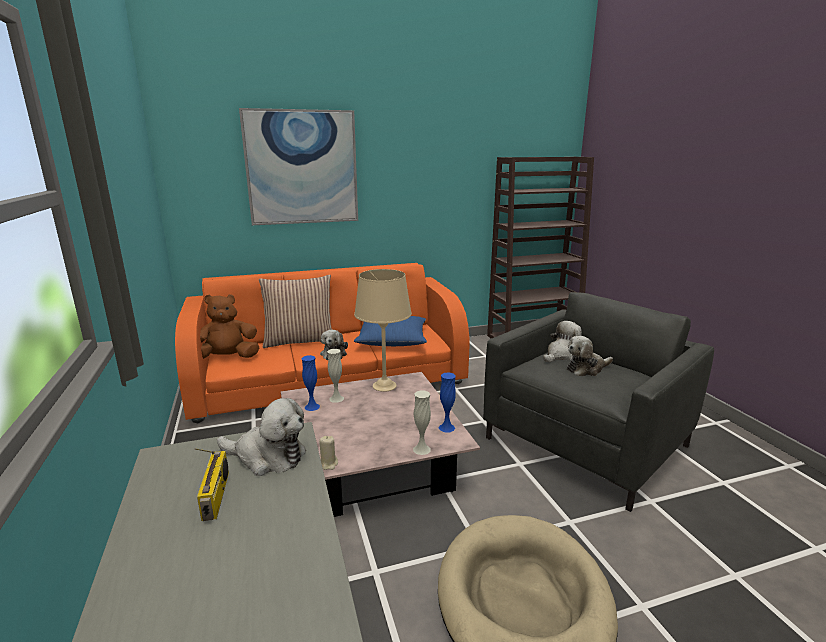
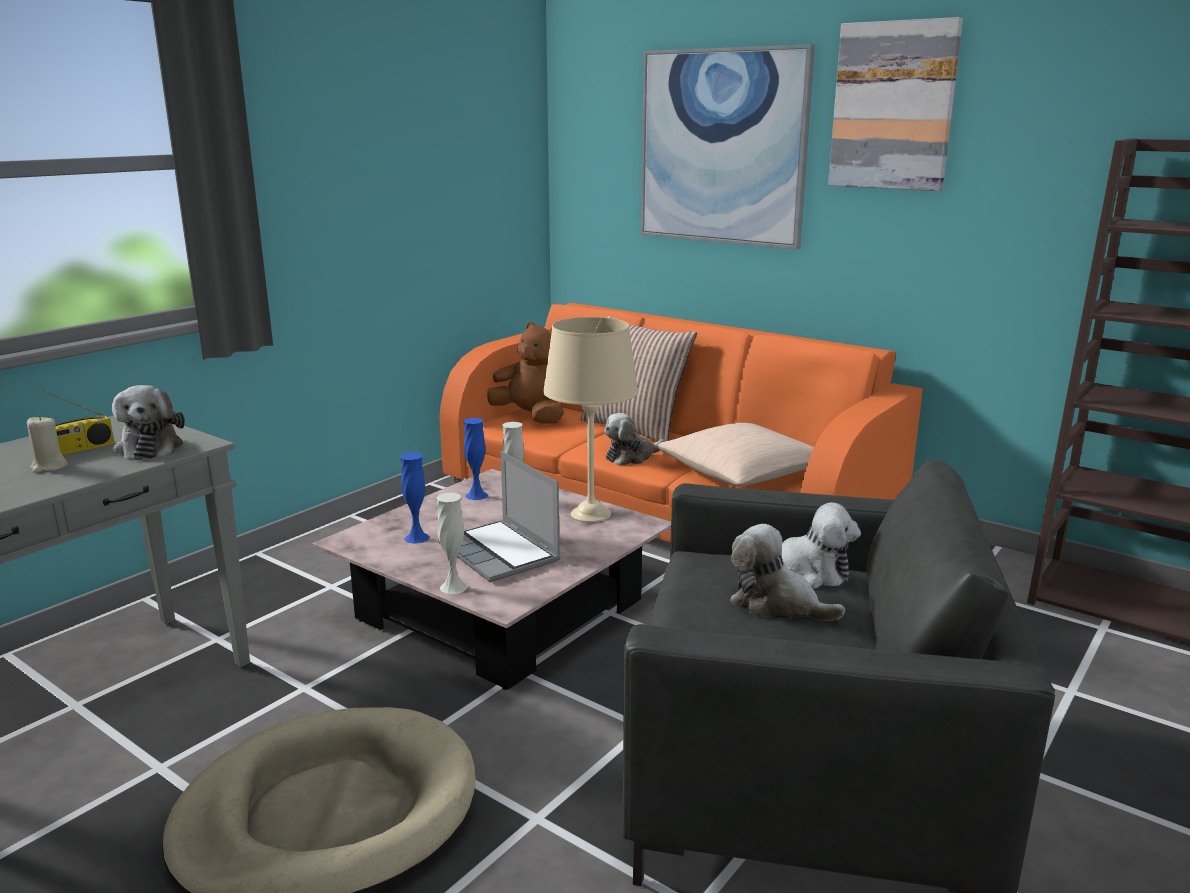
camera: 55 degrees right, 0 degrees up
(328, 464) = (364, 546): beige candle -> beige candle (49, 467)
(392, 340) = (742, 473): blue pillow -> beige pillow
(398, 144) = (893, 106): none -> picture
(398, 423) = (501, 553): none -> laptop
(446, 427) = (529, 587): blue vase -> blue vase (417, 538)

